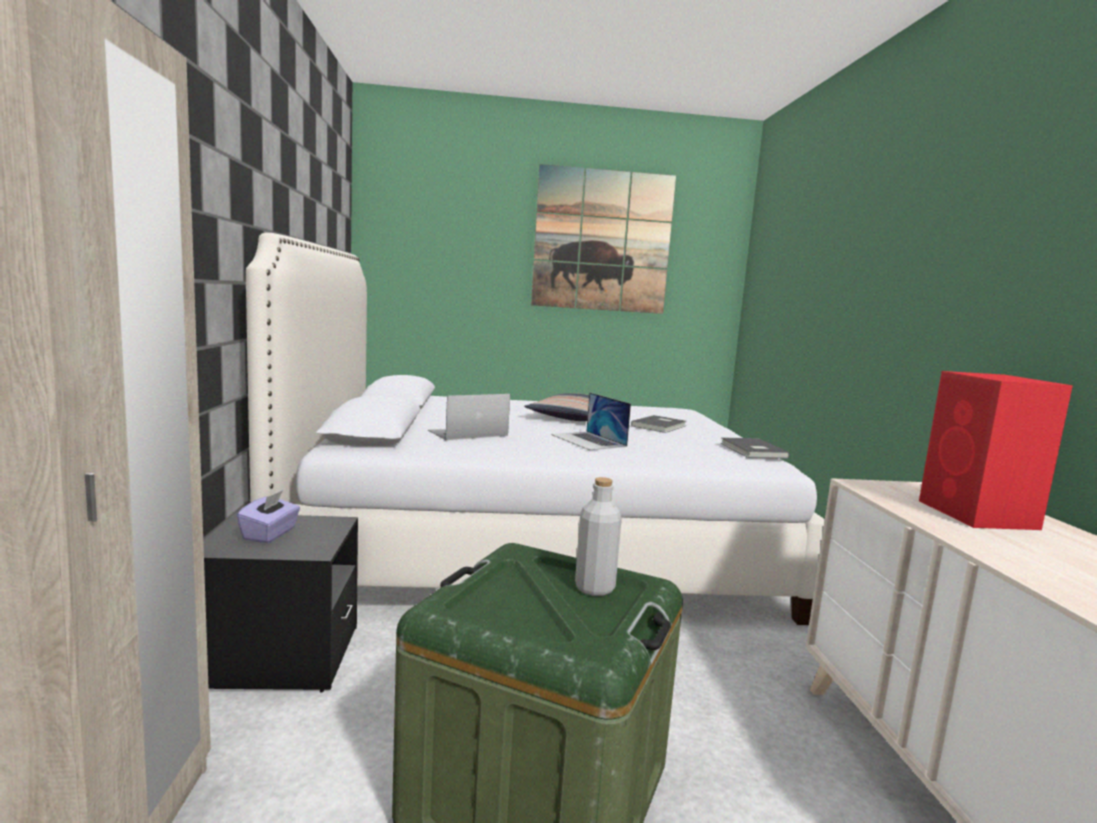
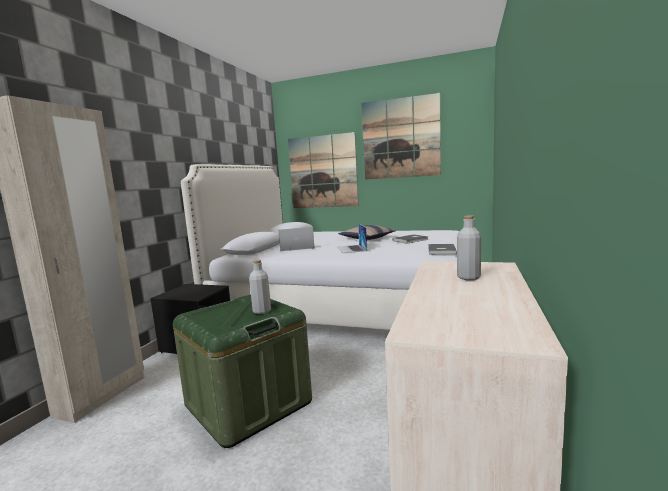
camera: 25 degrees right, 0 degrees up
(270, 534) = (187, 291): purple tissue box -> none
(449, 280) = (323, 171): none -> picture
(978, 515) = (468, 277): red speaker -> grey bottle

